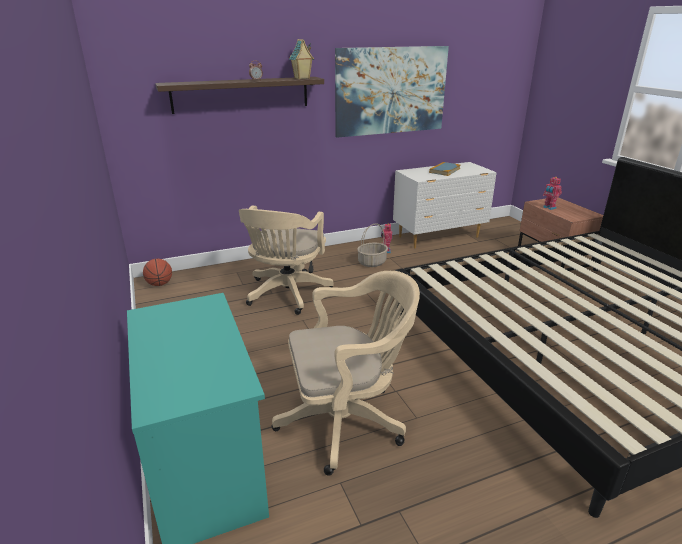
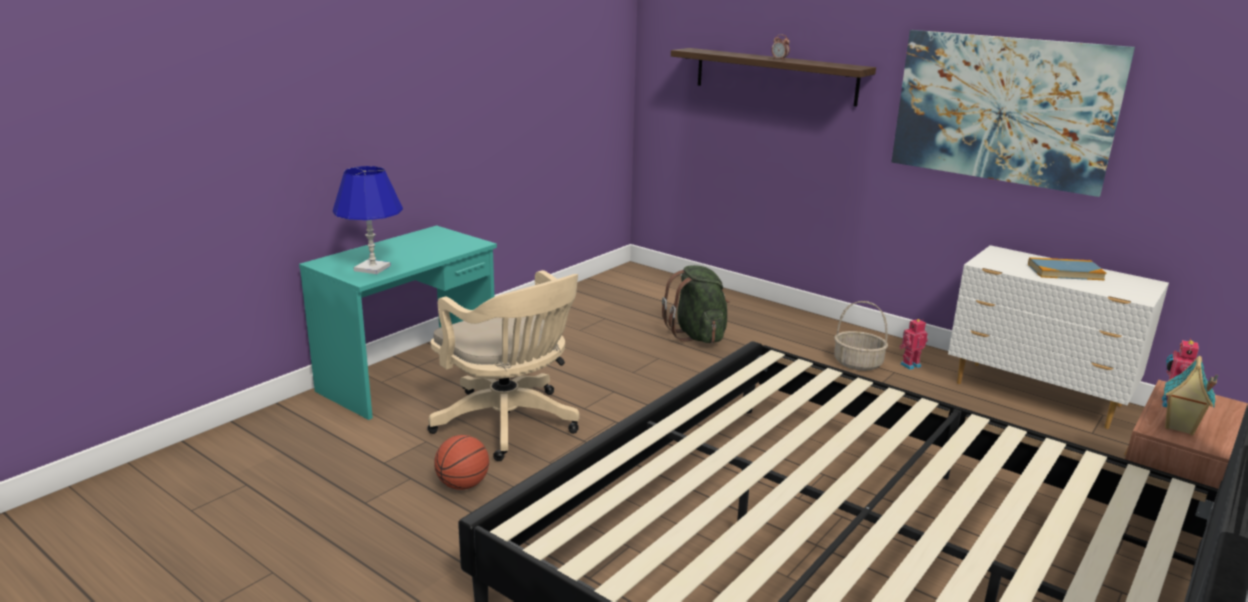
camera: 60 degrees right, 5 degrees down
(159, 284) = (633, 274): basketball -> basketball (463, 485)
(215, 374) = (373, 268): none -> blue table lamp
(286, 295) = (698, 335): beige office chair -> green backpack
(302, 78) = (839, 66): toy house -> toy house (1179, 427)

